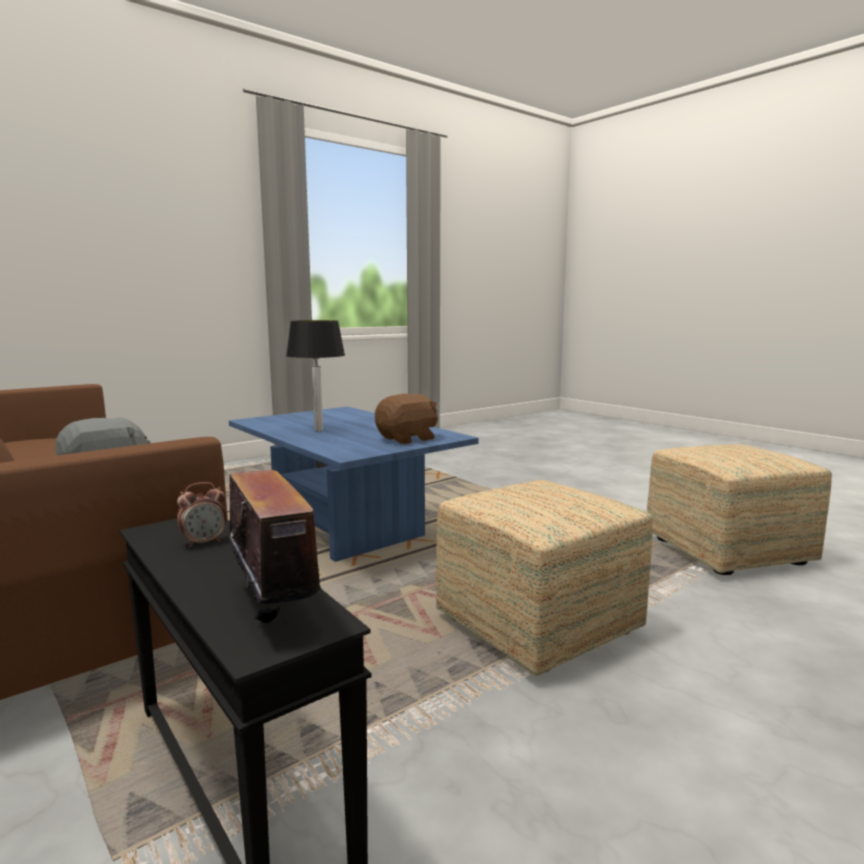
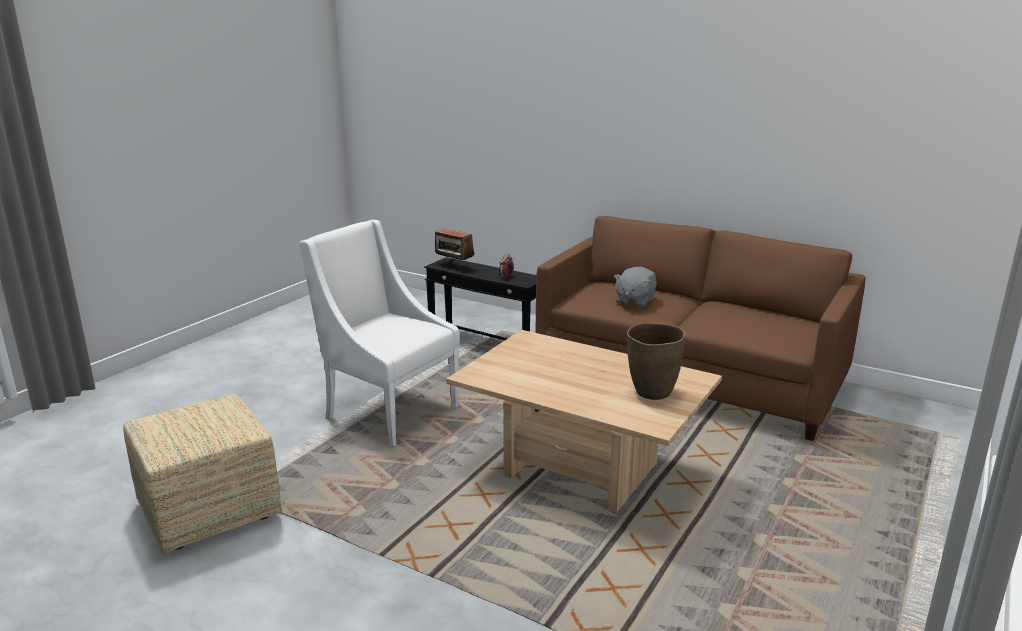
camera: 160 degrees right, 10 degrees up
(309, 418) = (652, 392): none -> brown vase
(319, 430) = (599, 367): table lamp -> none
(347, 530) = (581, 470): blue coffee table -> beige coffee table
(407, 439) = (505, 364): brown plush toy -> none
(537, 627) = (388, 411): ottoman -> white armchair

